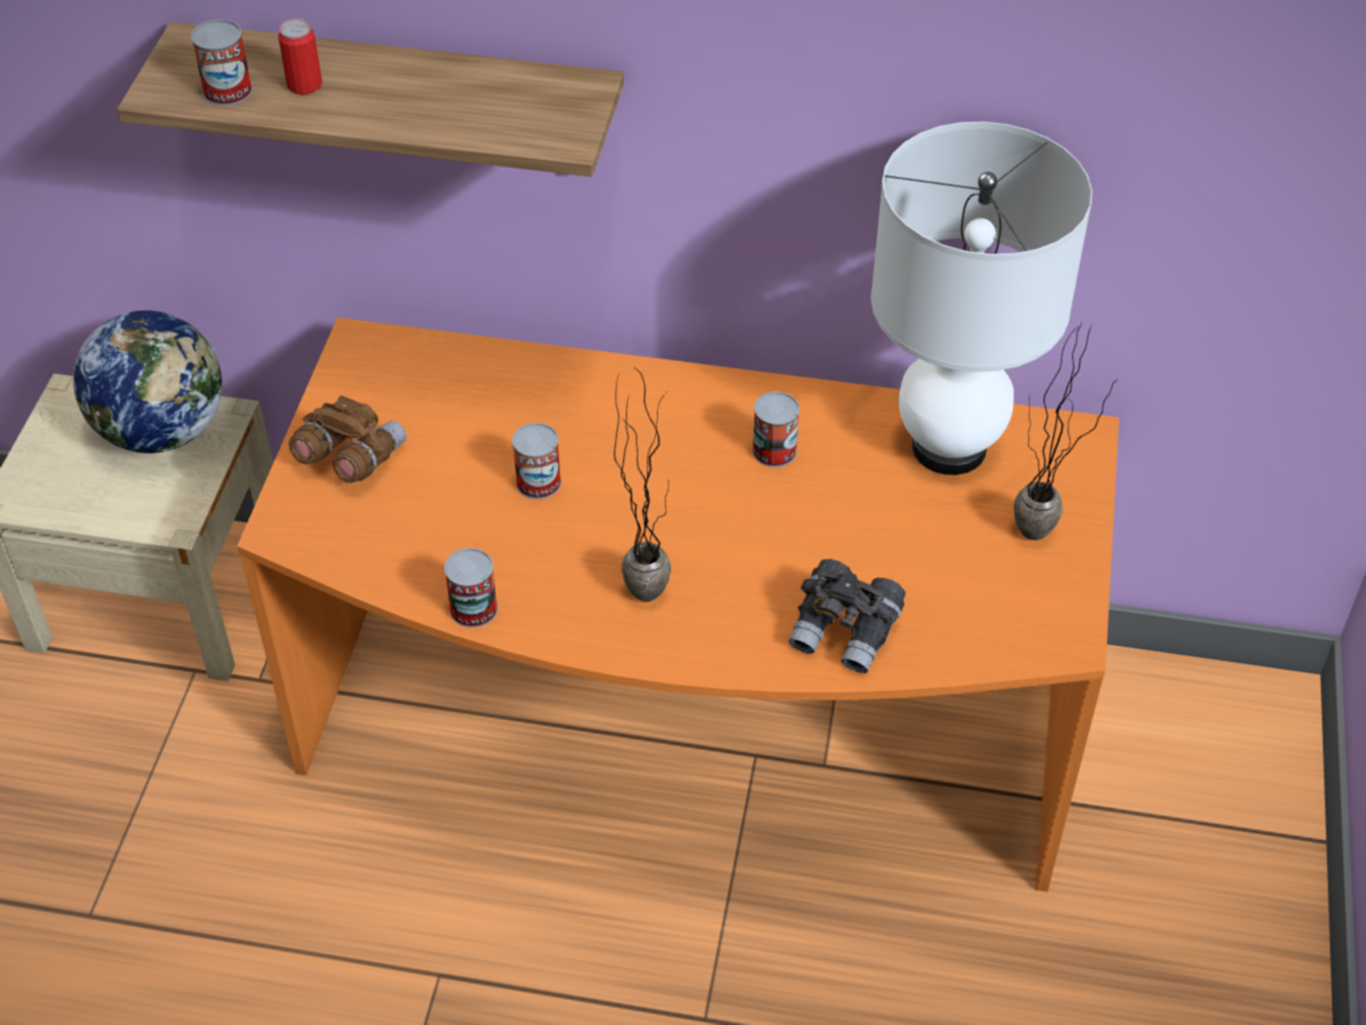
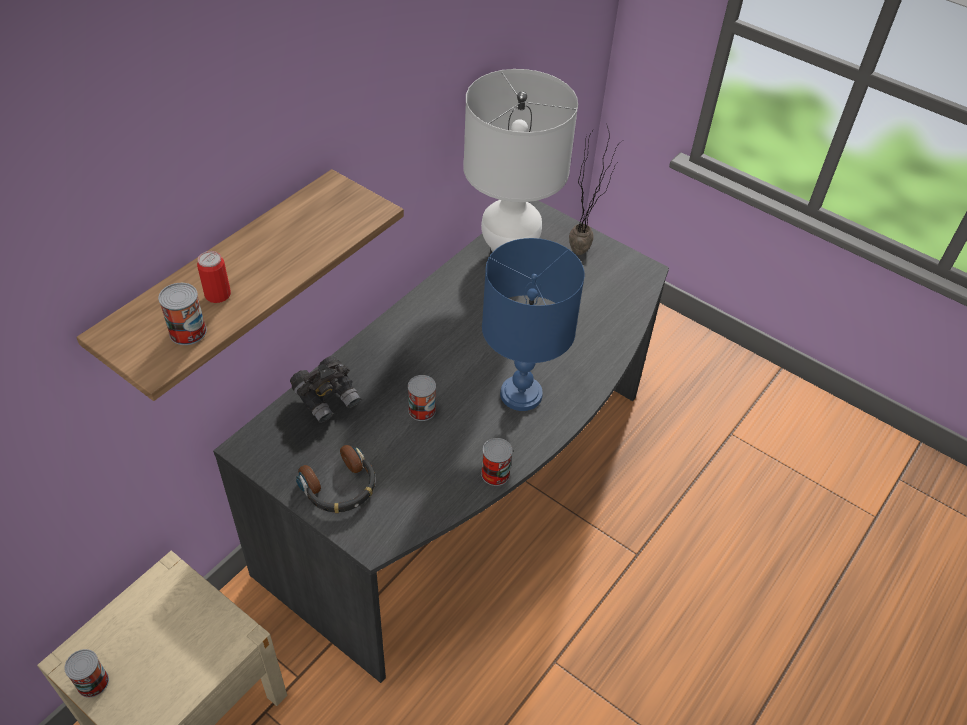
camera: 65 degrees left, 0 degrees up
(163, 430) = (152, 614): globe -> none
(350, 458) = (340, 487): brown binoculars -> headphones
(646, 581) = (521, 395): potted plant -> blue table lamp
(685, 729) = (469, 486): orange desk -> grey desk
(774, 451) = (467, 311): can -> can (92, 682)
(846, 632) = (599, 337): grey binoculars -> grey binoculars (327, 398)

